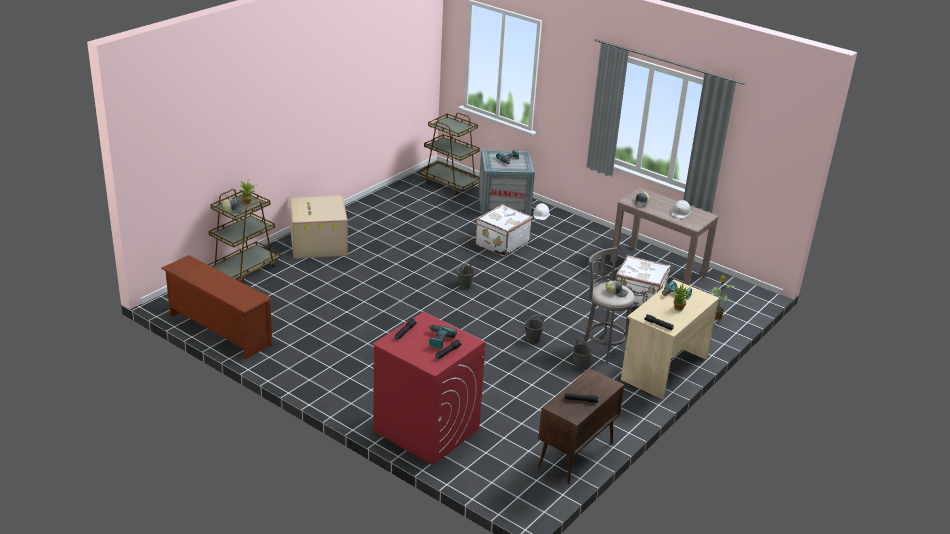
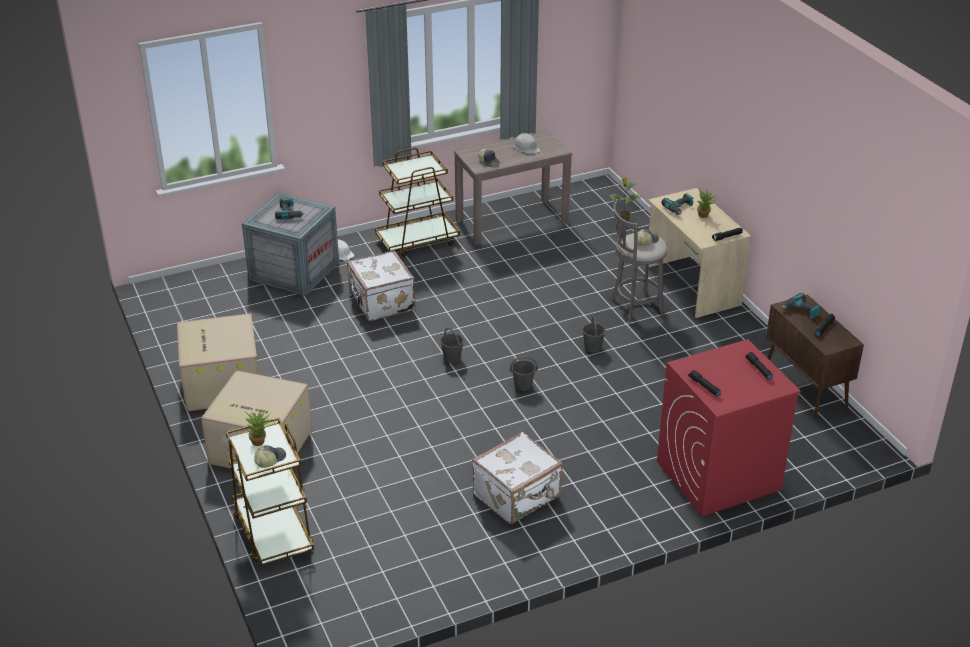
camera: 60 degrees left, 5 degrees up
(218, 330) = (413, 595): brown shoe rack -> none
(367, 214) = (221, 383): none -> cardboard box
(438, 340) = (731, 368): power drill -> power drill (800, 311)
(450, 183) = (202, 292): brown cart -> brown cart (418, 241)
(580, 365) = (658, 333): grey bucket -> grey bucket (523, 385)
(639, 297) = (558, 253): white suitcase -> white suitcase (518, 496)

